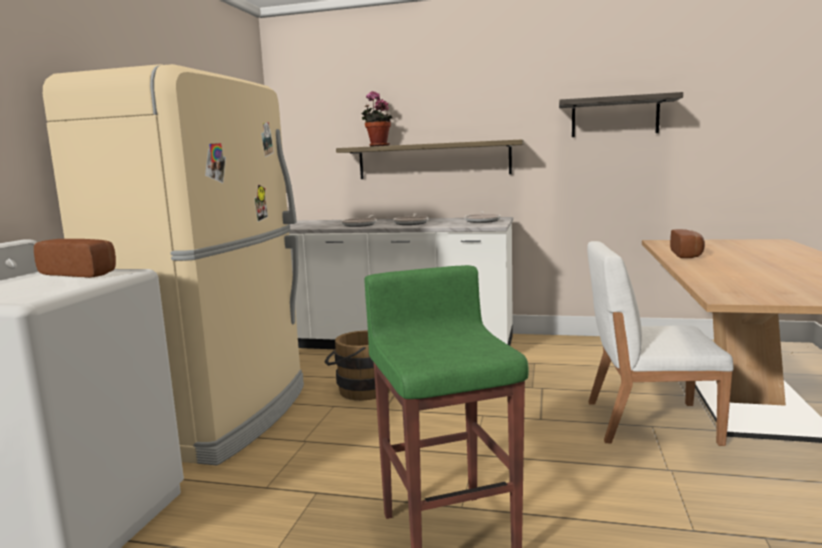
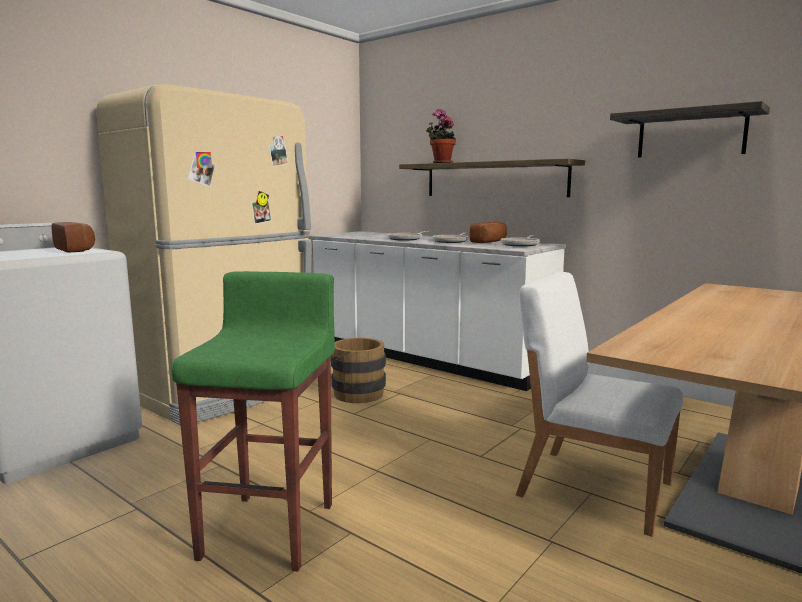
camera: 25 degrees right, 0 degrees up
(688, 254) = (716, 303): bread -> bread (490, 242)

